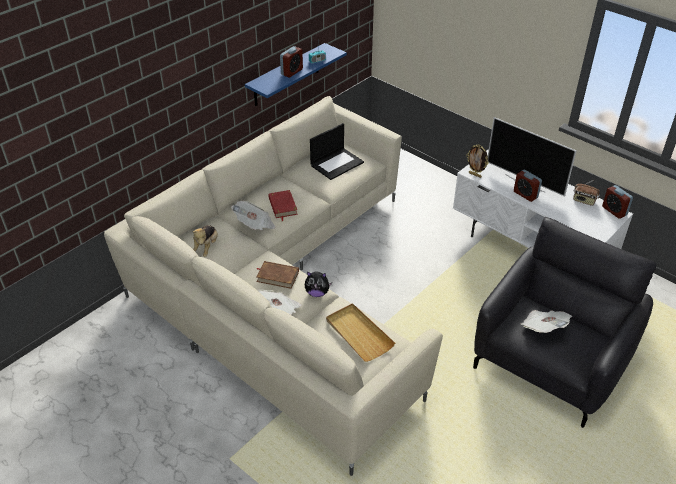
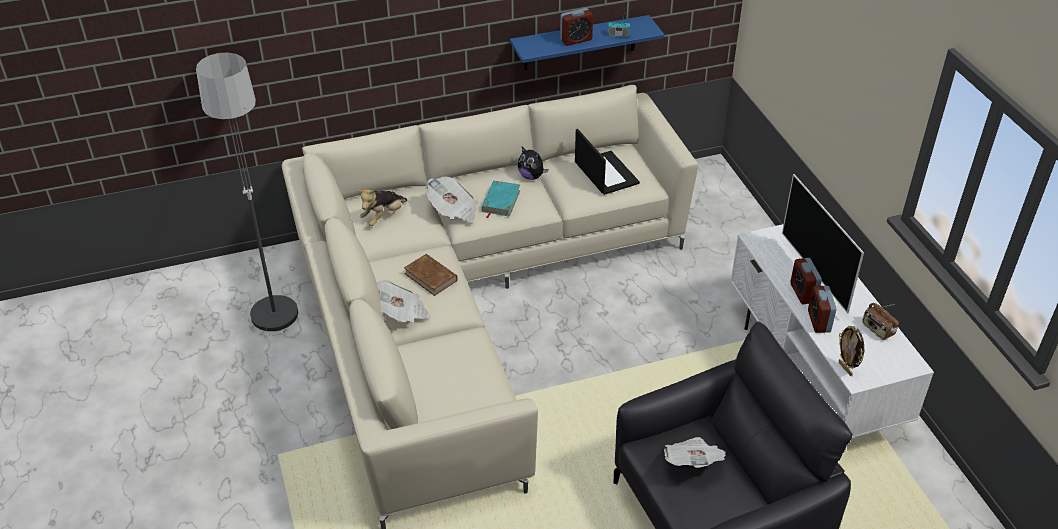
camera: 30 degrees right, 0 degrees up
(124, 342) = (267, 291): none -> floor lamp
(282, 206) = (500, 201): red book -> turquoise book
(317, 293) = (459, 312): plush toy -> plush toy (531, 176)
(337, 163) = (605, 173): laptop -> laptop turned 105 degrees counterclockwise
(358, 334) = (464, 374): beige tray -> none
(475, 175) = (758, 245): picture frame -> picture frame (846, 369)
(614, 211) = (908, 358): alarm clock -> alarm clock (819, 321)

